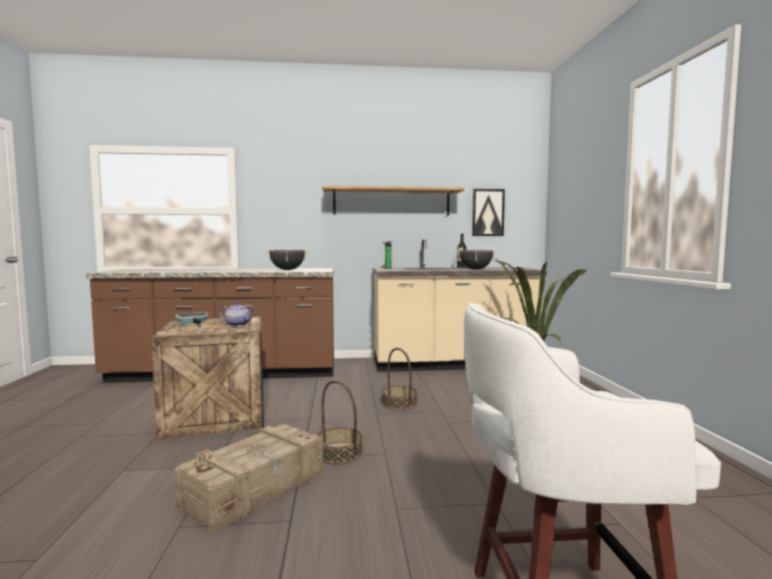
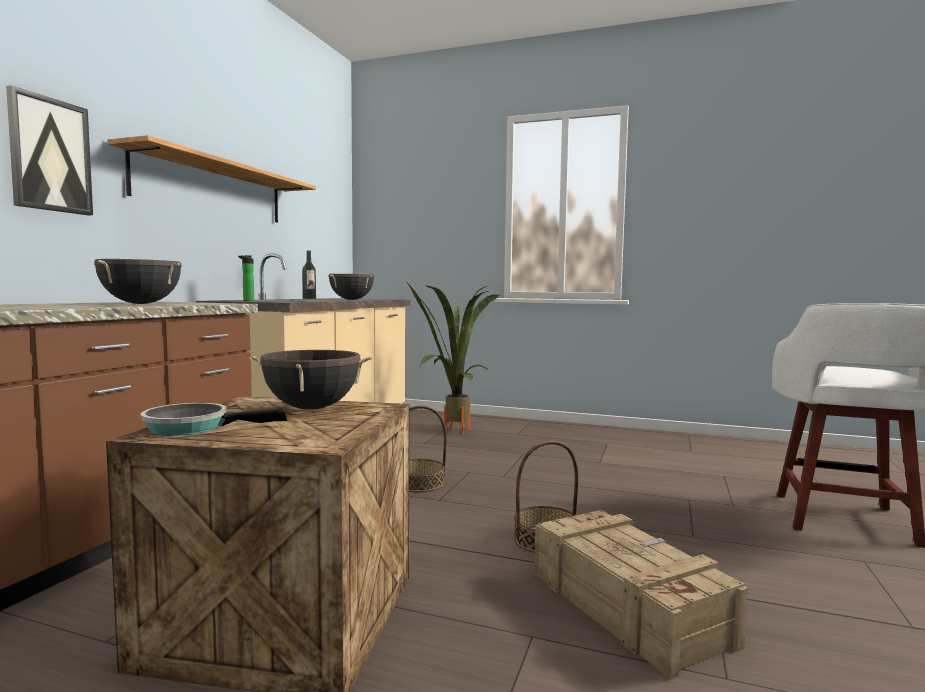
camera: 65 degrees left, 0 degrees up
(237, 324) = (311, 408): teapot -> black cooking pot
(487, 212) = (311, 224): picture -> picture (50, 155)

